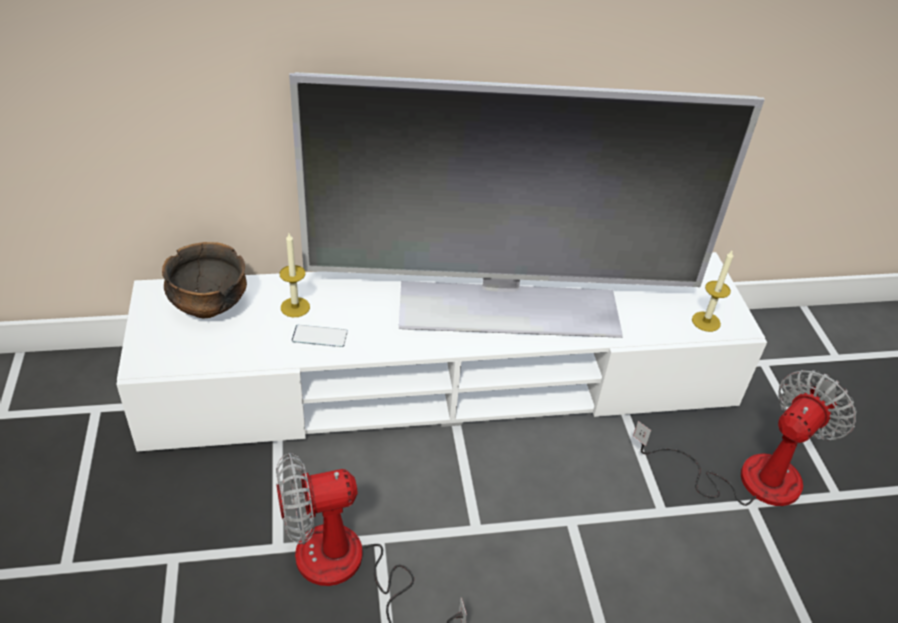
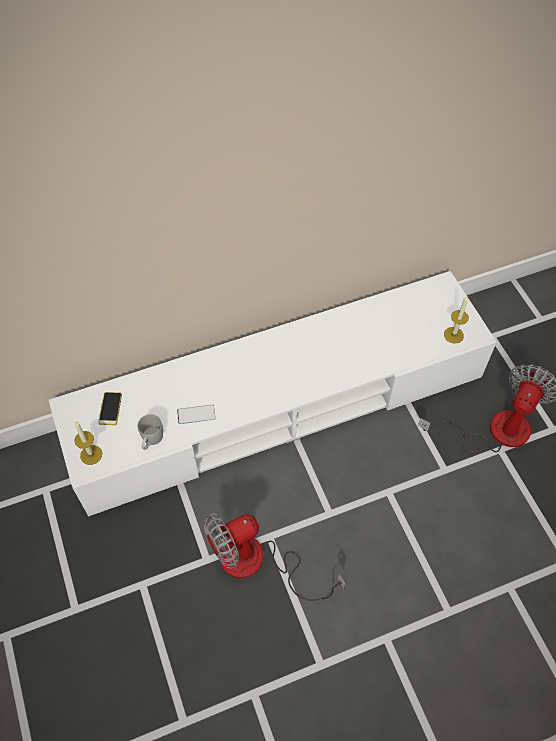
camera: 10 degrees left, 15 degrees up
(209, 306) = (110, 408): bowl -> phone
(247, 352) = (151, 440): none -> white mug
(295, 307) = (171, 394): candle -> candle (91, 455)
(508, 306) = (317, 356): television -> none

